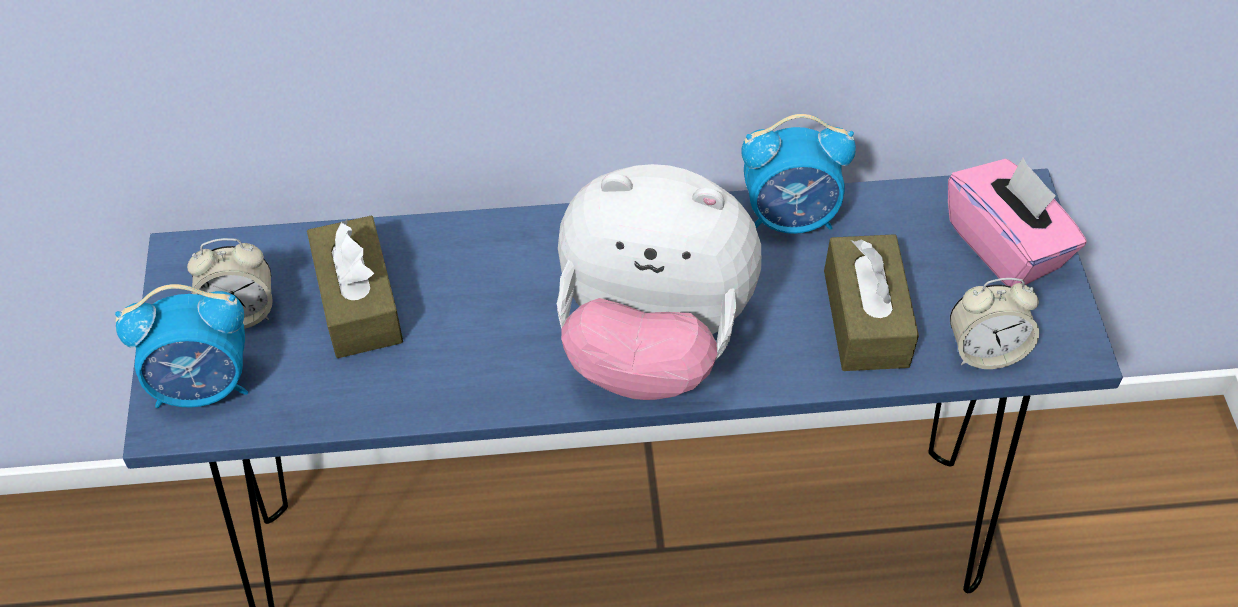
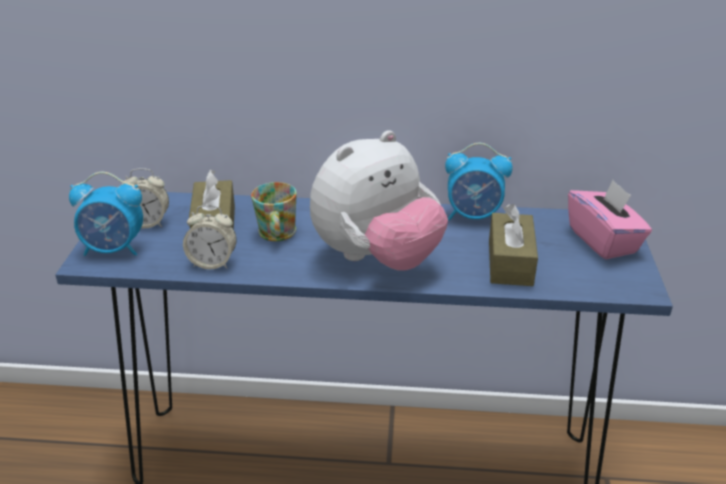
camera: 10 degrees right, 20 degrees down
(470, 309) = (276, 234): none -> mug
(651, 342) = (376, 258): plush toy -> plush toy turned 60 degrees counterclockwise
(985, 350) = (583, 284): alarm clock -> alarm clock (212, 263)

